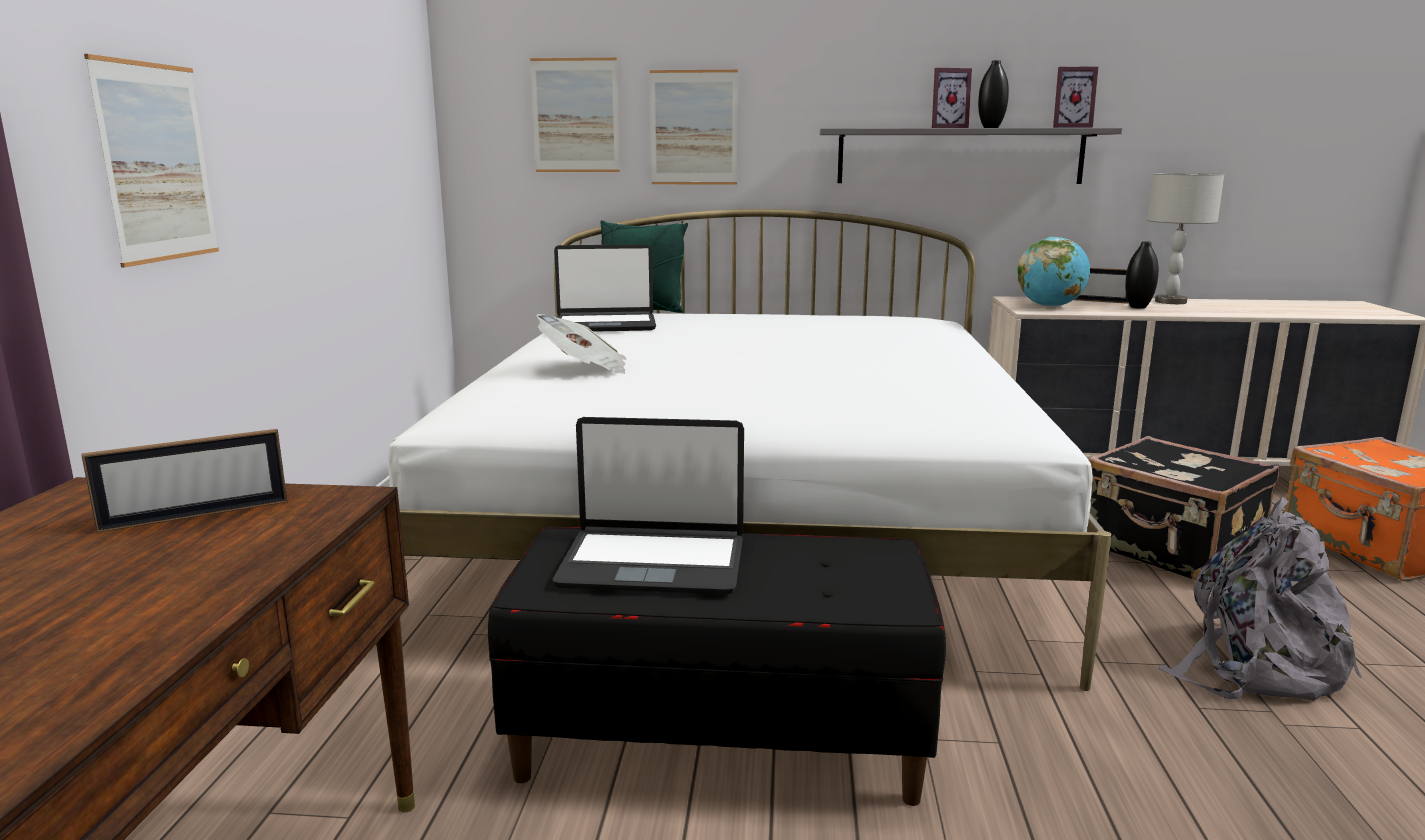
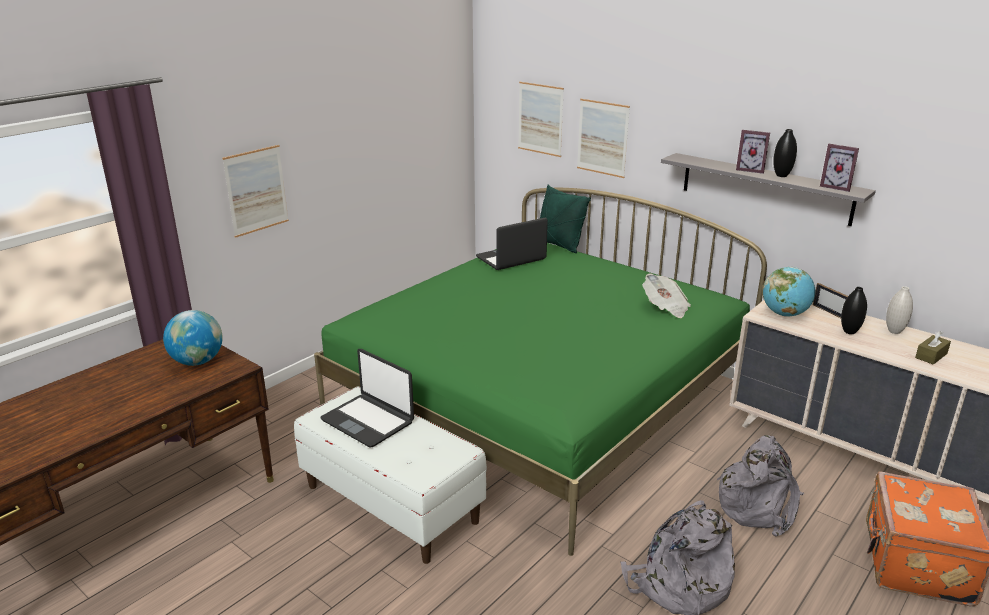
camera: 35 degrees right, 10 degrees up
(196, 515) = (197, 361): picture frame -> globe
(585, 369) = (441, 300): newspaper -> newspaper (665, 308)
(605, 325) = (511, 259): laptop -> laptop turned 120 degrees clockwise
(720, 739) = (392, 503): black bench -> white bench
(748, 528) = (541, 400): white bed -> green bed
(1170, 302) = (894, 331): grey table lamp -> white vase
(1170, 551) = (758, 506): black suitcase -> grey backpack
(1243, 309) = (931, 355): none -> brown tissue box

